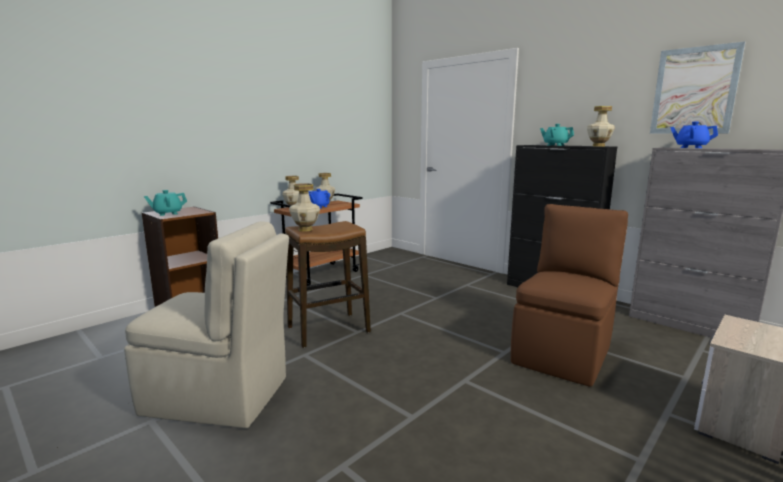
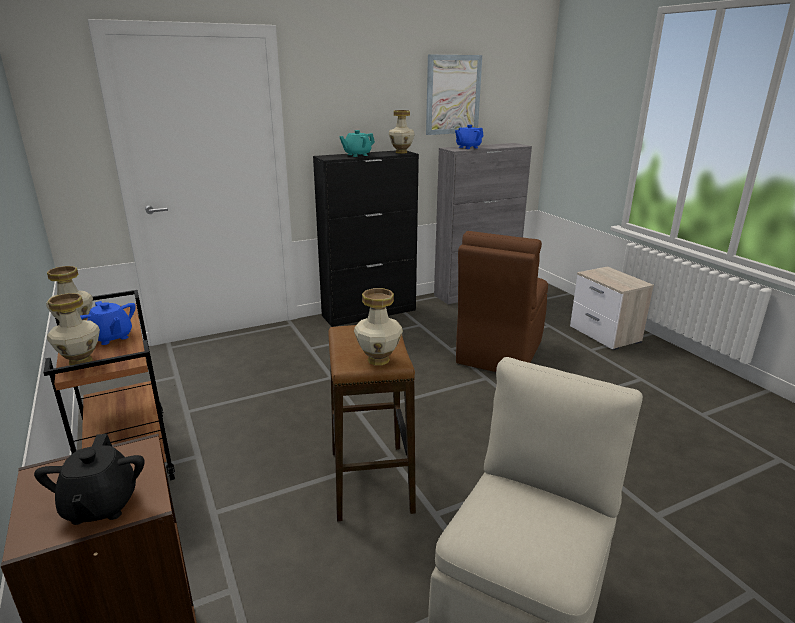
camera: 70 degrees left, 10 degrees up
(167, 213) = (100, 506): turquoise teapot -> black teapot
(563, 353) = (498, 353): brown chair -> brown chair turned 120 degrees counterclockwise

